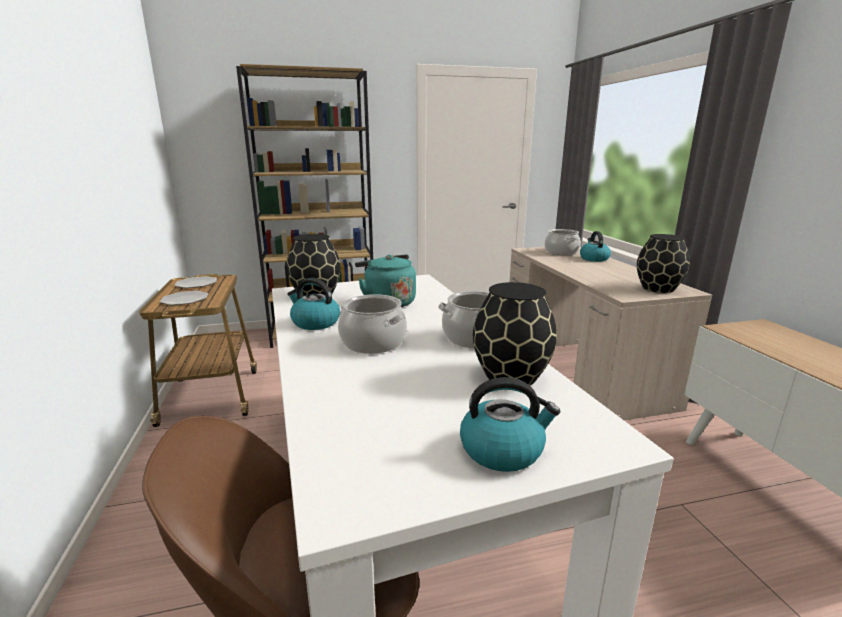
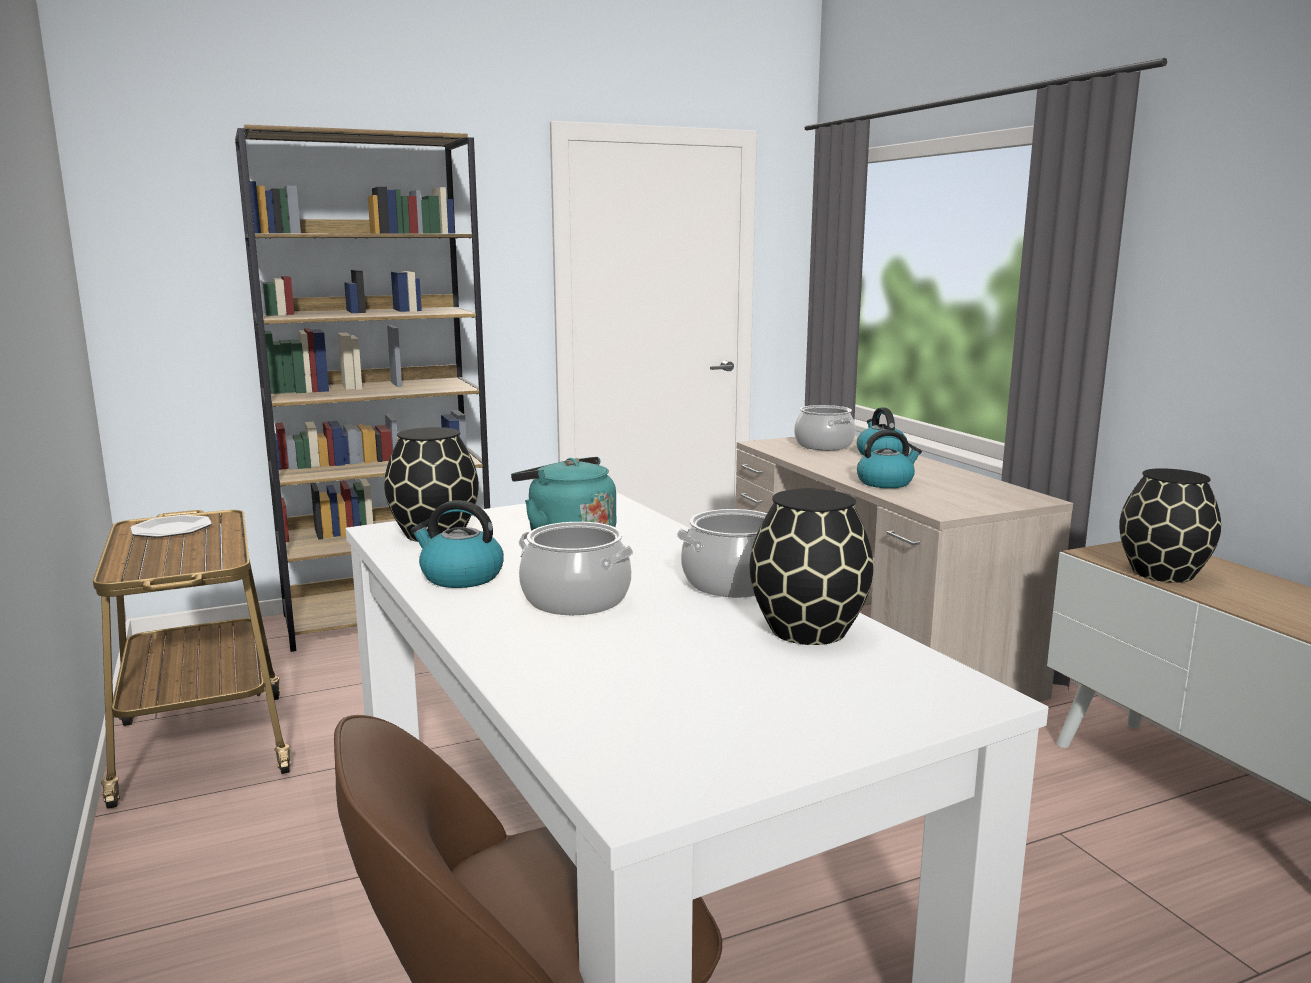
camera: 10 degrees left, 5 degrees down
(184, 299) = (169, 557): plate -> none
(503, 449) = (828, 716): kettle -> kettle (886, 482)
(658, 289) = (991, 498): black vase -> black vase (1163, 573)

